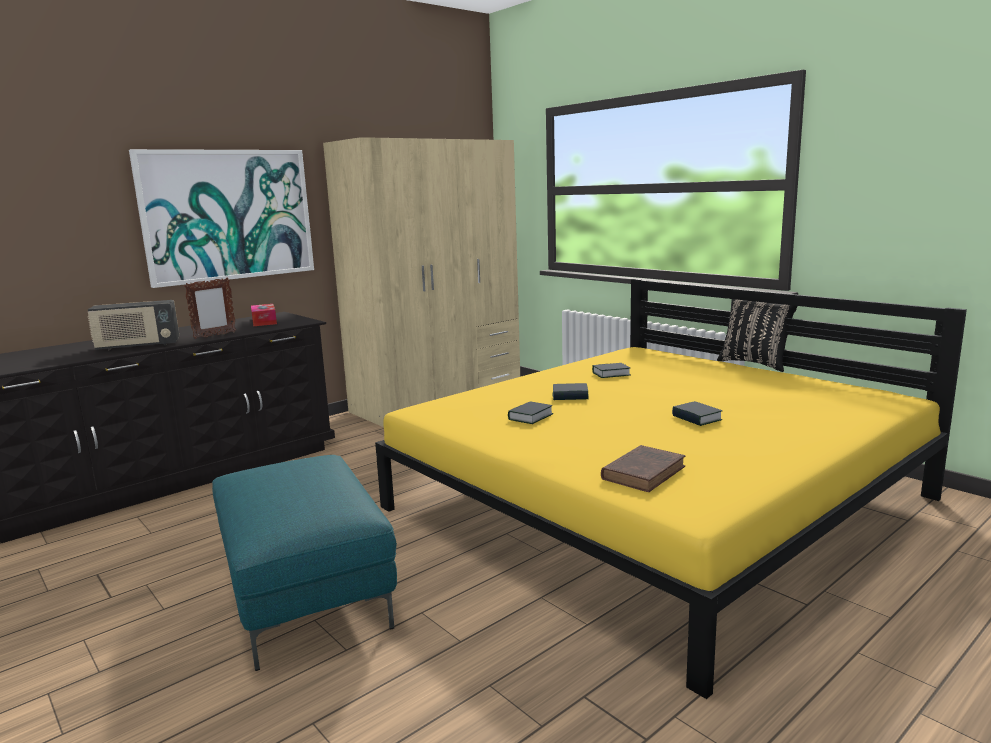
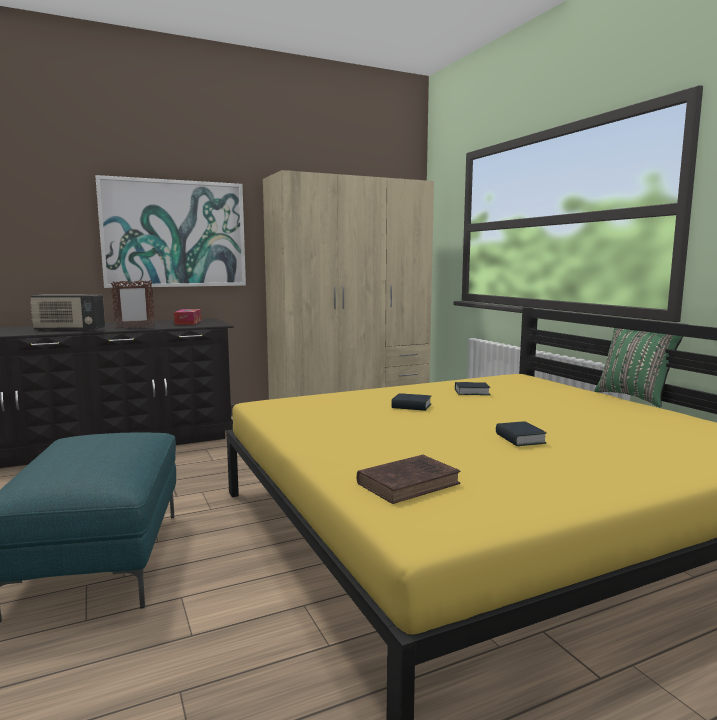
camera: 15 degrees right, 5 degrees down
(530, 417) = (353, 419): book -> none
(755, 363) = (634, 397): black pillow -> green pillow

